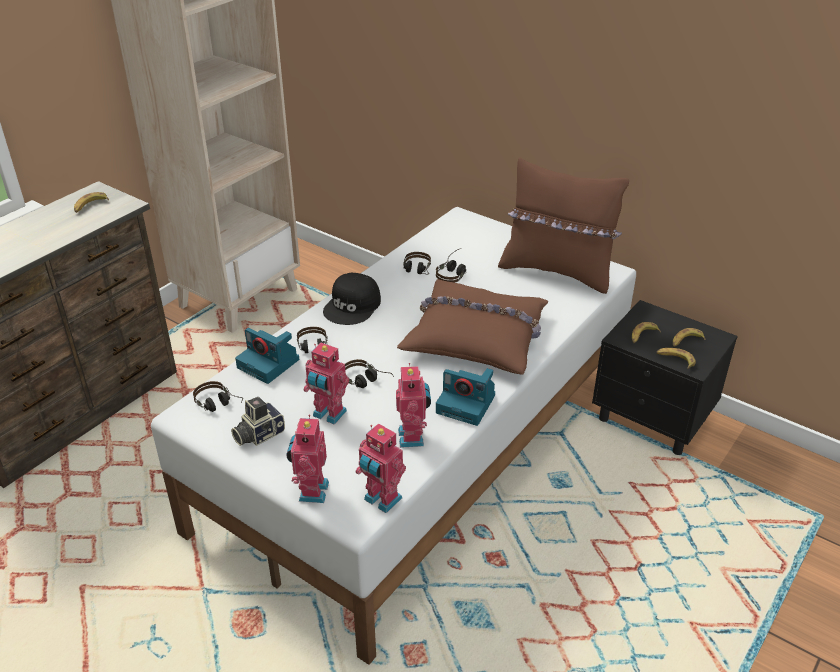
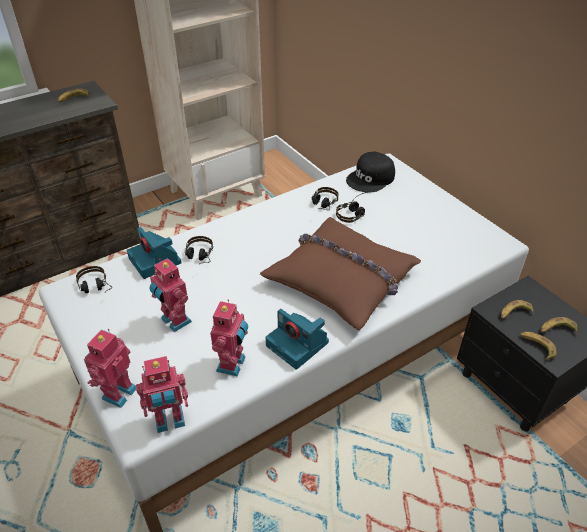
camera: 20 degrees right, 5 degrees up
(258, 434) = (108, 324): camera -> none
(353, 306) = (252, 225): black cap -> black cap (371, 178)
(367, 382) = (224, 298): headphones -> none
(381, 500) = (170, 421): toy robot -> toy robot turned 75 degrees counterclockwise
(557, 271) = (449, 232): brown pillow -> none

